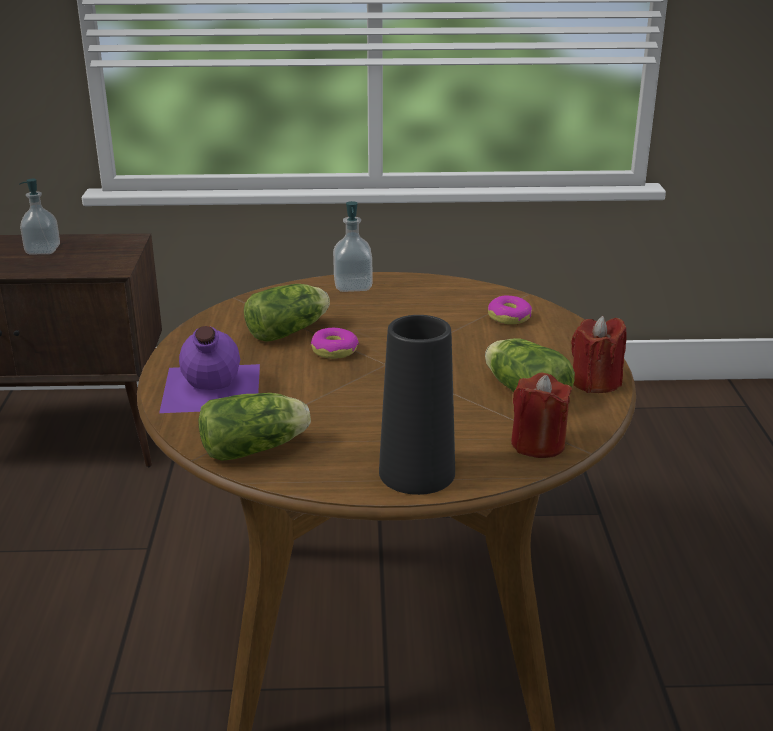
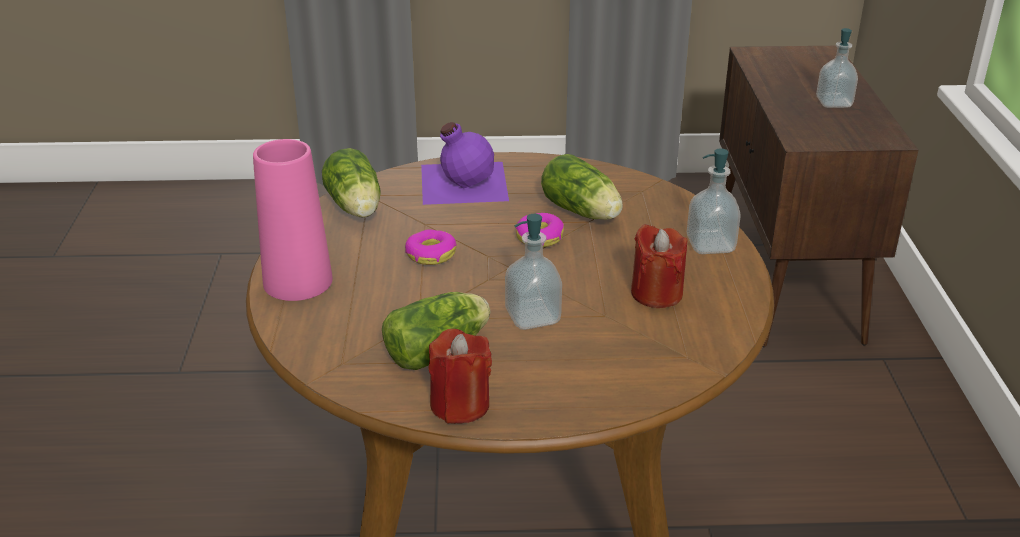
camera: 90 degrees right, 5 degrees up
(417, 472) = (298, 281): black vase -> pink vase
(467, 354) = (533, 317): none -> soap dispenser
(509, 317) = (640, 353): donut -> donut (430, 254)
(538, 444) = (330, 351): red candle -> red candle (656, 293)

